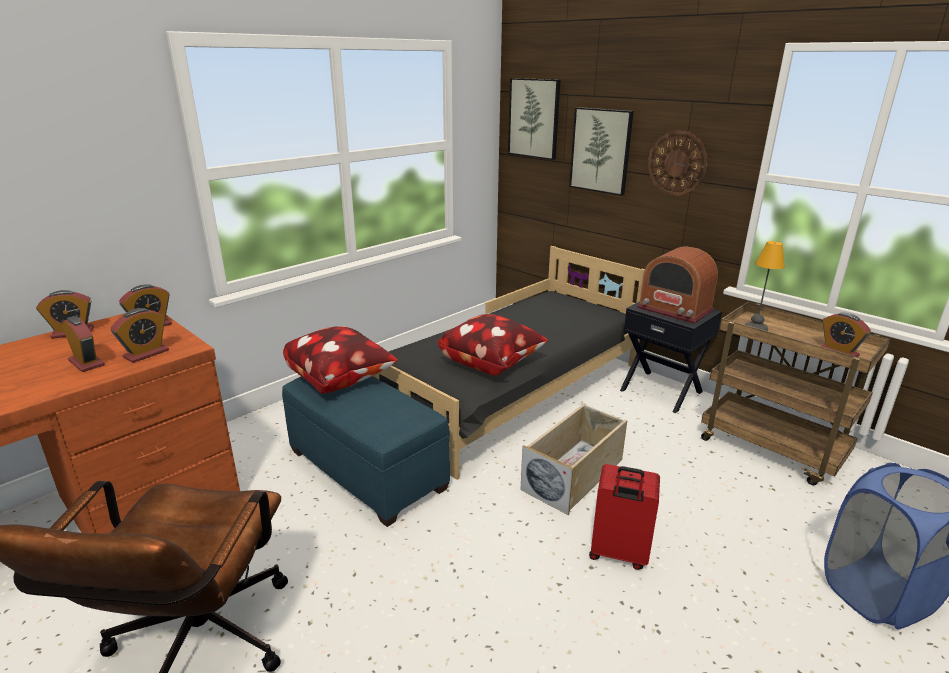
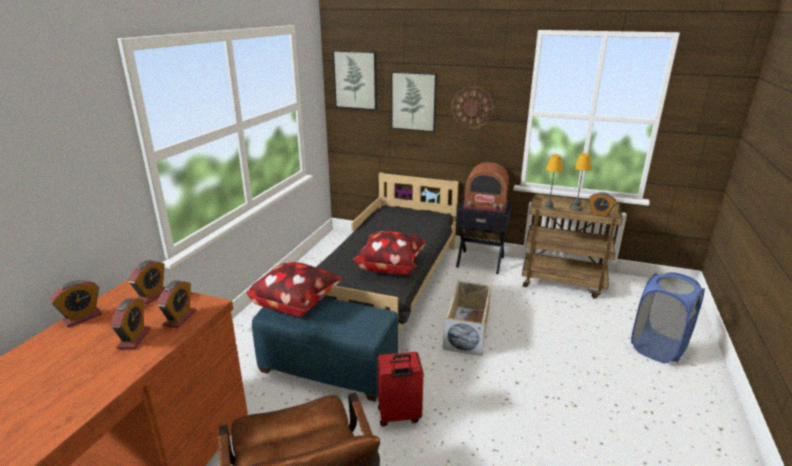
camera: 25 degrees left, 0 degrees up
(86, 363) = (134, 338): alarm clock -> alarm clock turned 75 degrees clockwise
(618, 554) = (526, 370): red suitcase -> red suitcase (399, 416)
(807, 334) = (576, 208): none -> table lamp

